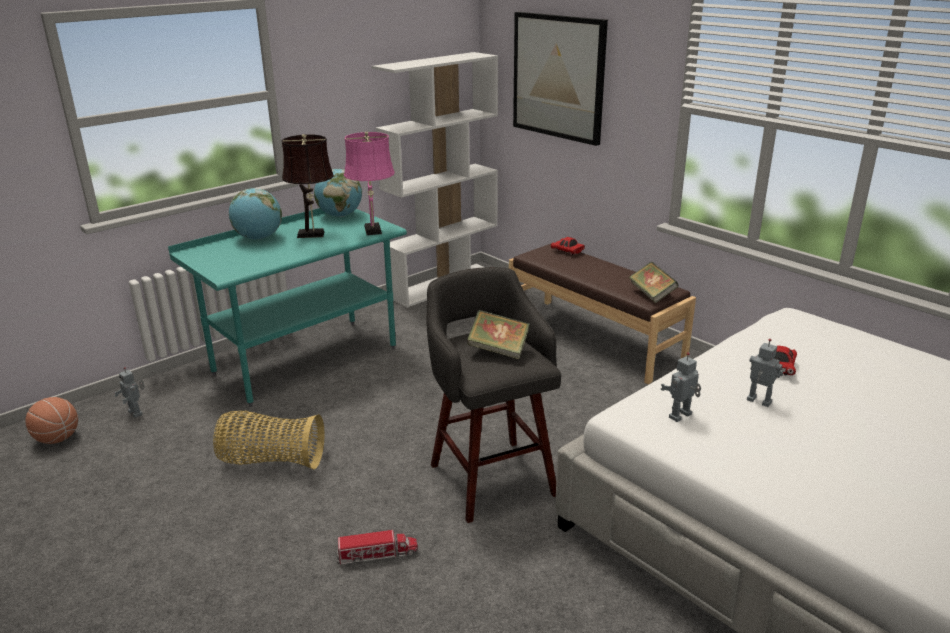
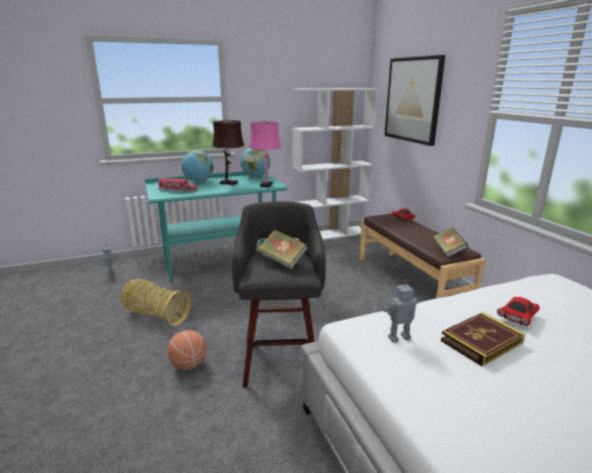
camera: 20 degrees right, 5 degrees down
(57, 439) = (64, 279): basketball -> basketball (189, 365)
(377, 554) = (168, 393): toy truck -> toy truck (178, 190)
(758, 402) = (481, 342): toy robot -> book

